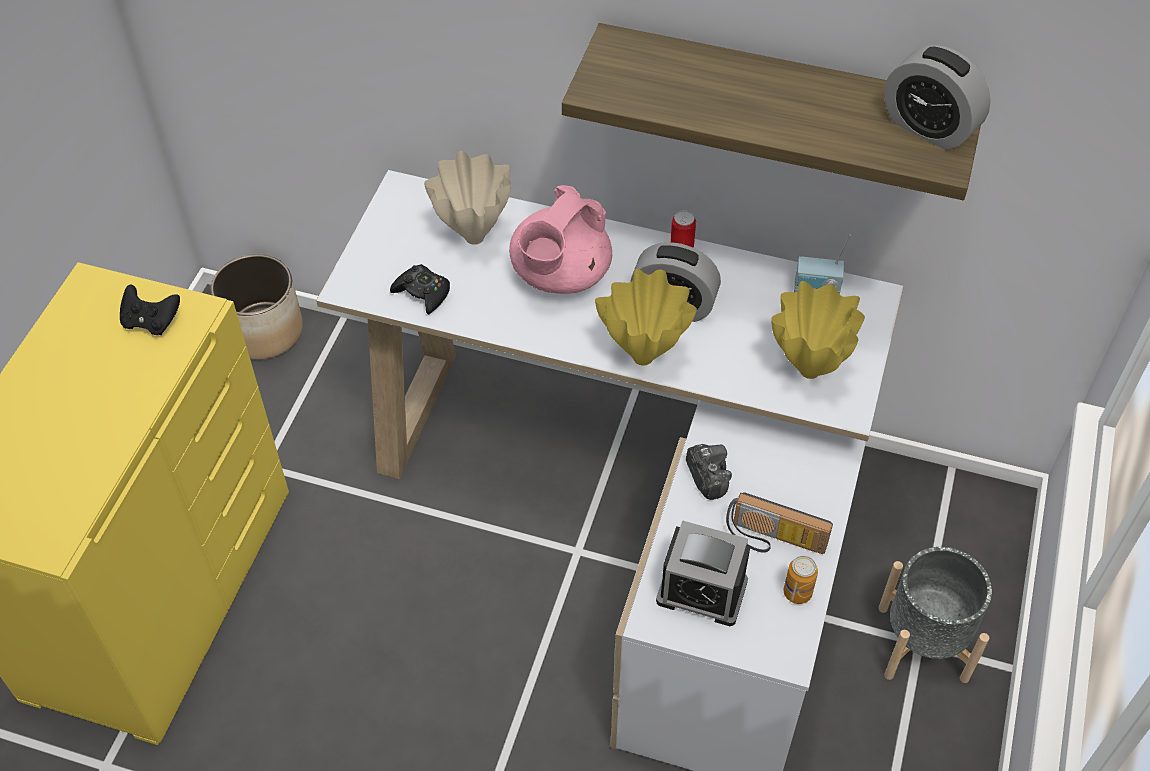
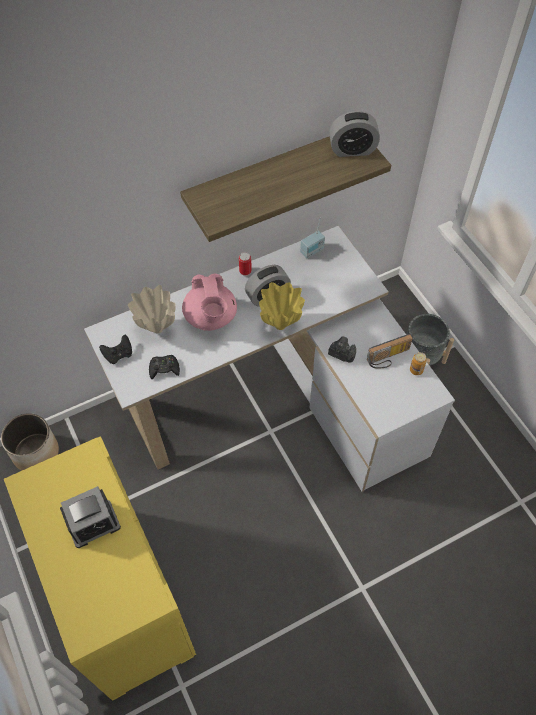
camera: 45 degrees left, 5 degrees up
(151, 321) = (75, 474): black game controller -> black game controller (118, 354)
(701, 591) = (386, 397): alarm clock -> alarm clock (93, 524)
(809, 369) = (342, 283): yellow vase -> none

